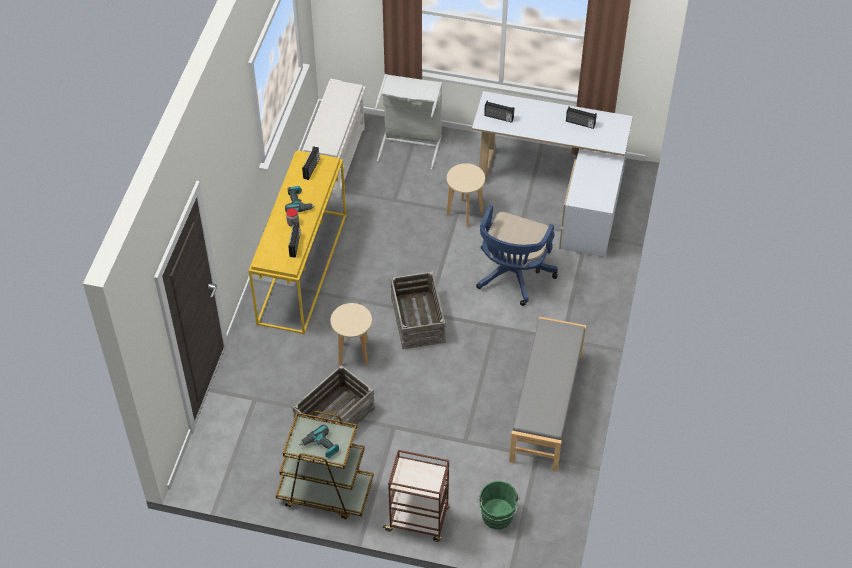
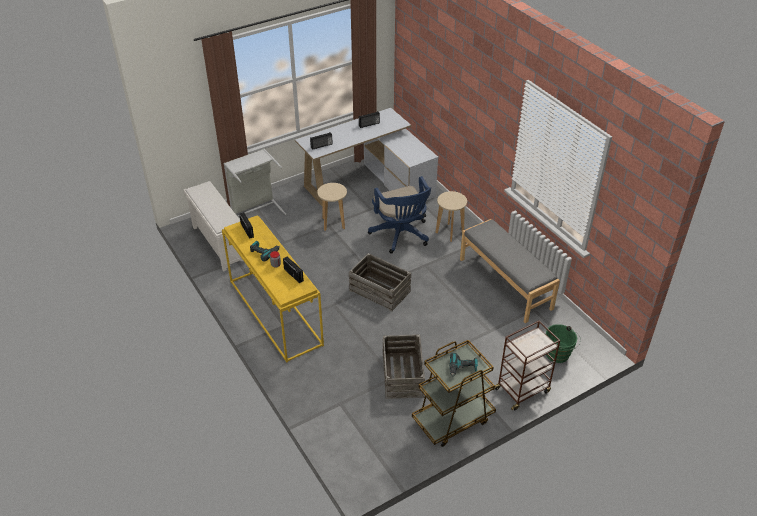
camera: 45 degrees left, 10 degrees down
(353, 353) = (366, 334): beige stool -> beige stool (449, 232)

